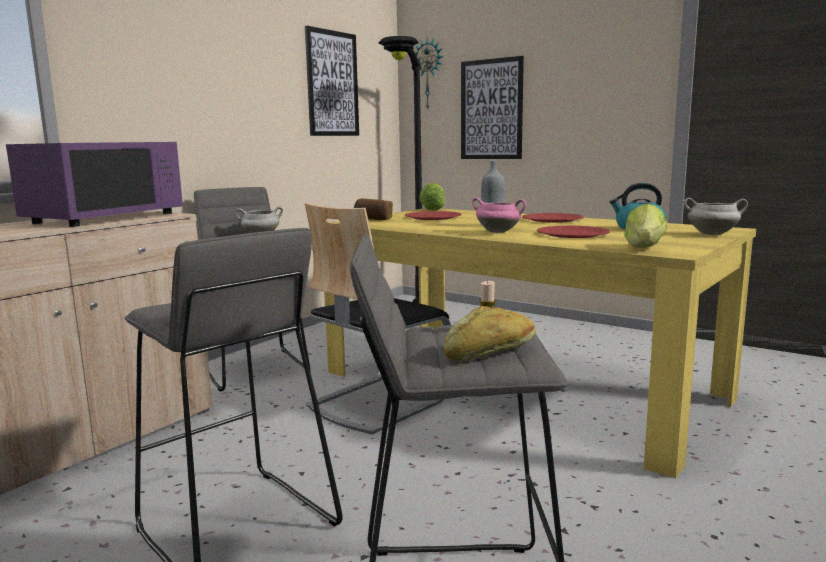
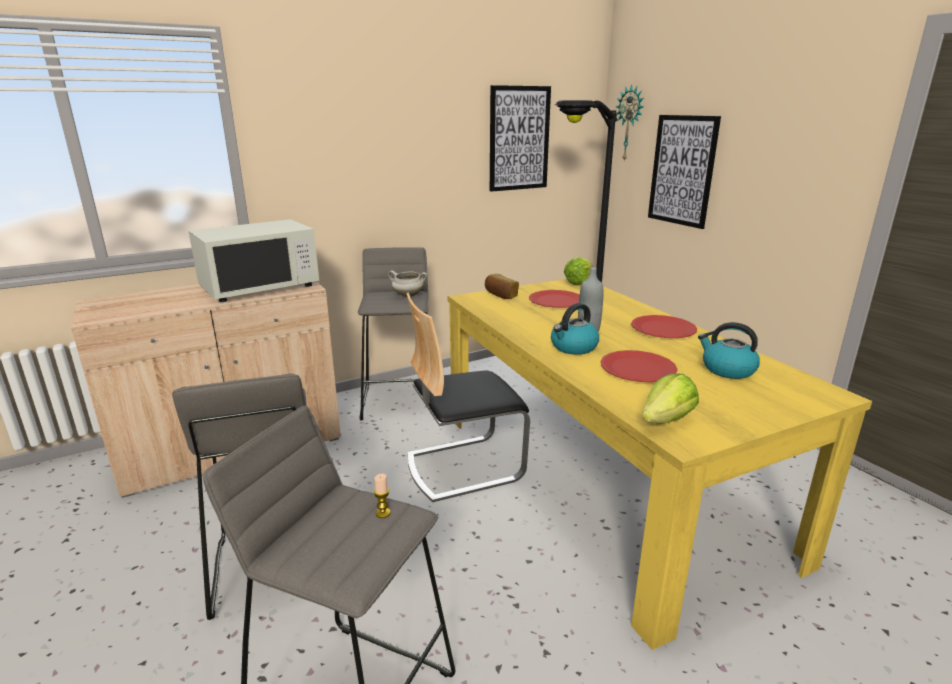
camera: 25 degrees right, 10 degrees up
(105, 218) = (260, 287): purple microwave -> white microwave
(491, 352) = (341, 552): bread -> none
(499, 232) = (573, 347): pink cooking pot -> kettle
(712, 234) = (792, 404): white cooking pot -> none

